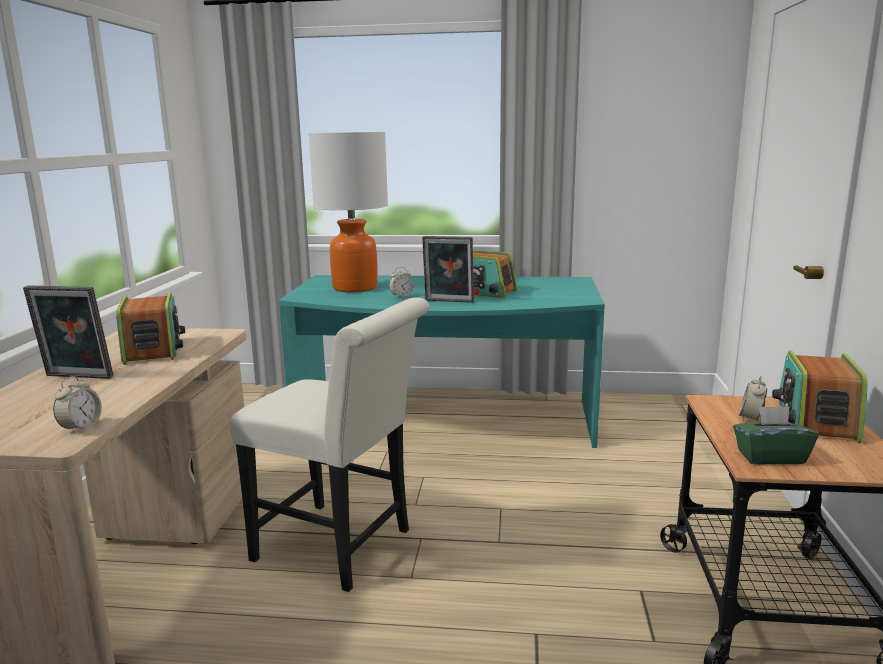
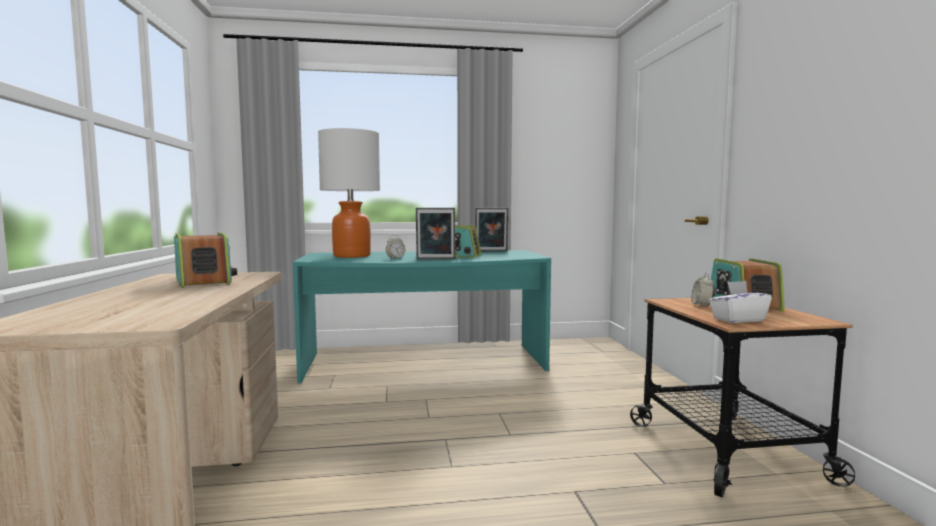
camera: 15 degrees left, 10 degrees down
(76, 377) = (138, 294): picture frame -> picture frame (491, 251)
(81, 428) = (173, 315): alarm clock -> none
(342, 548) = (380, 453): white chair -> none
(770, 457) = (738, 319): green tissue box -> white tissue box

